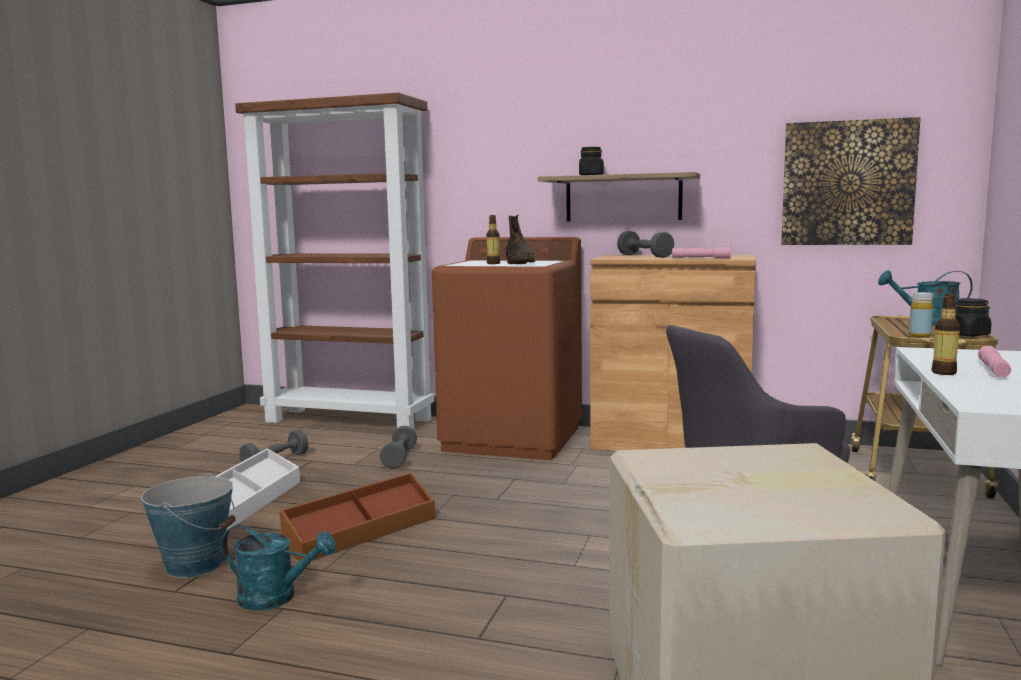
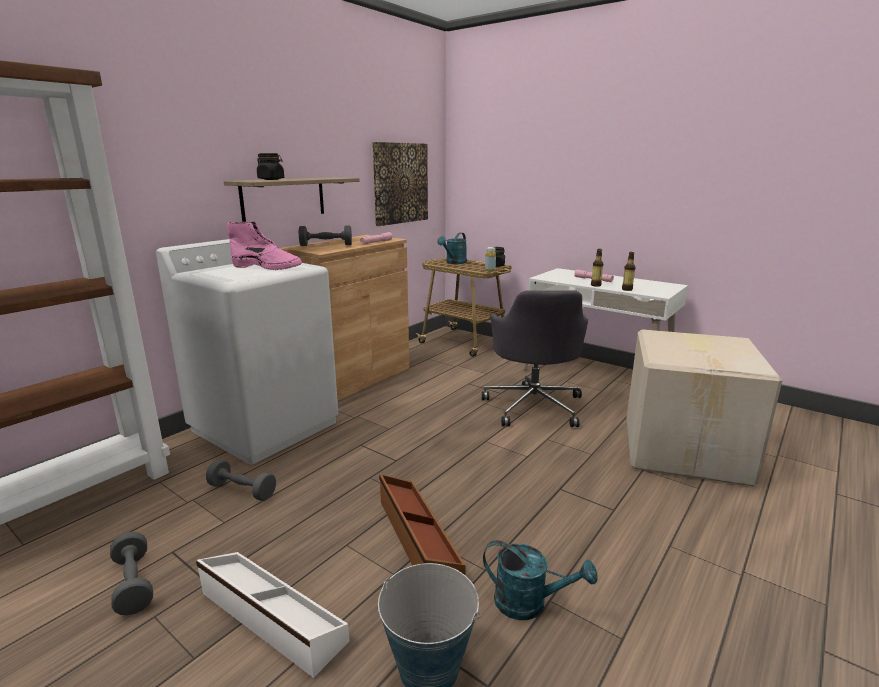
camera: 70 degrees left, 10 degrees up
(276, 598) = (529, 603): turquoise watering can -> turquoise watering can turned 75 degrees clockwise
(493, 263) = (252, 272): bottle -> bottle (627, 289)
(513, 438) = (265, 426): brown washing machine -> white washing machine
(519, 263) = (267, 267): brown boot -> pink boot

